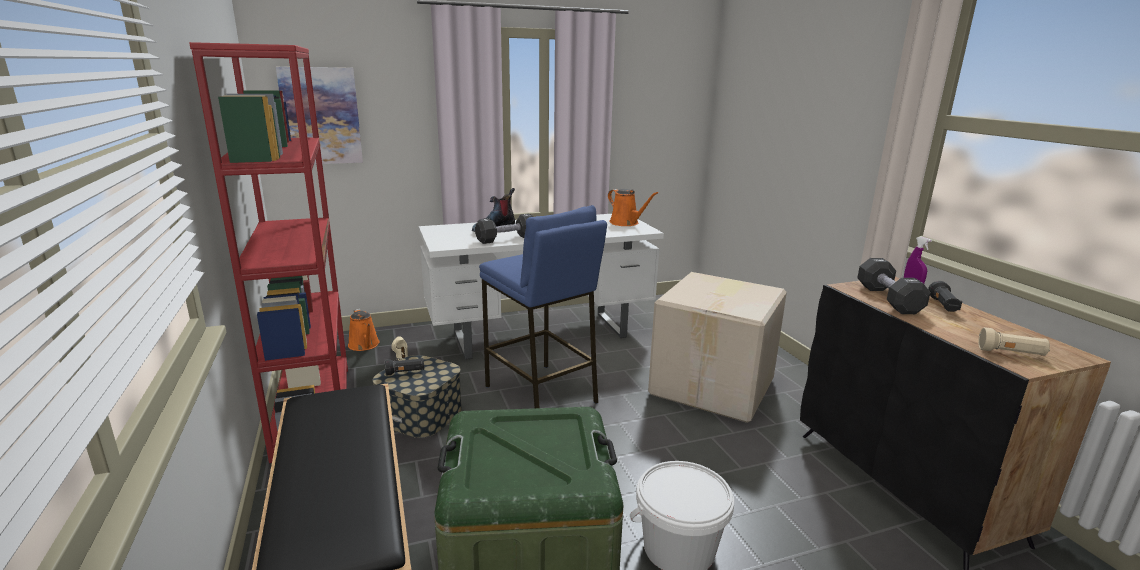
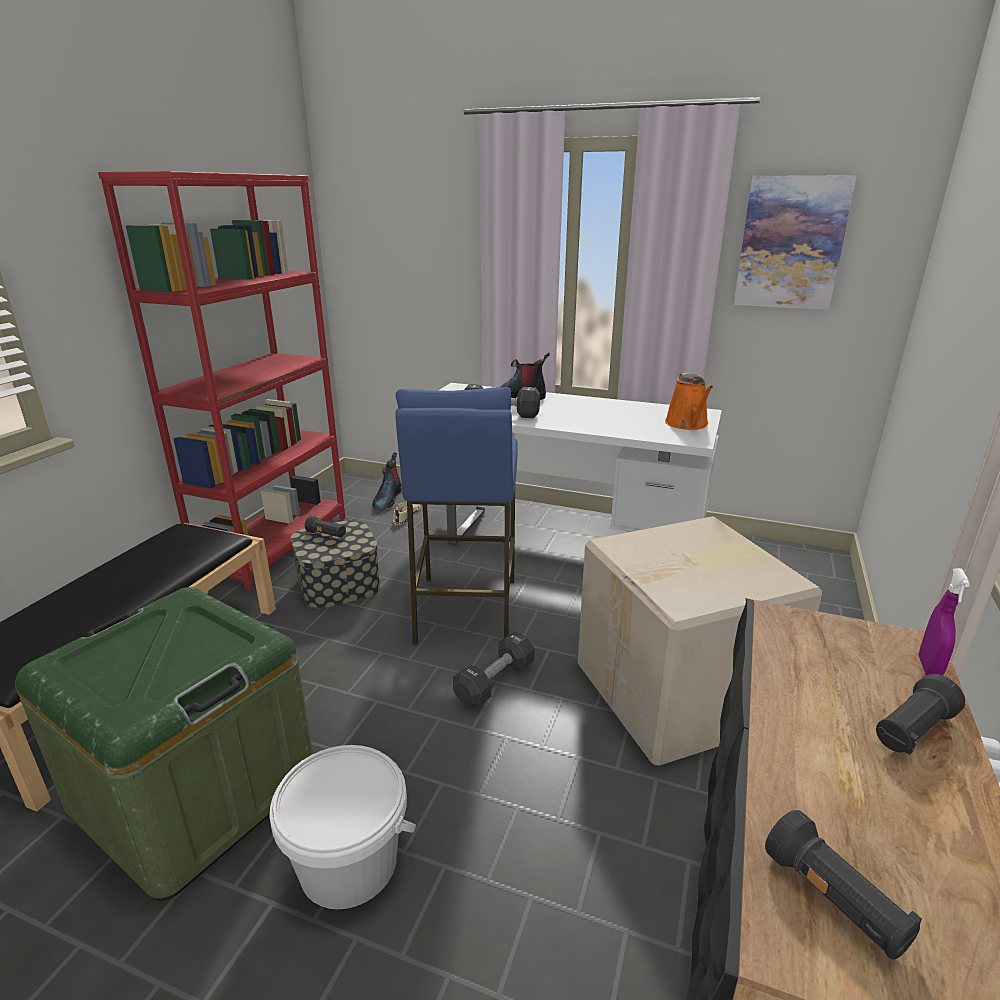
camera: 40 degrees right, 5 degrees up
(321, 116) = (377, 249): picture -> picture (791, 243)
(364, 345) = (387, 499): orange watering can -> boot
(888, 299) = (812, 668): black dumbbell -> black dumbbell (495, 682)
(1011, 353) = (834, 901): beige flashlight -> black flashlight

